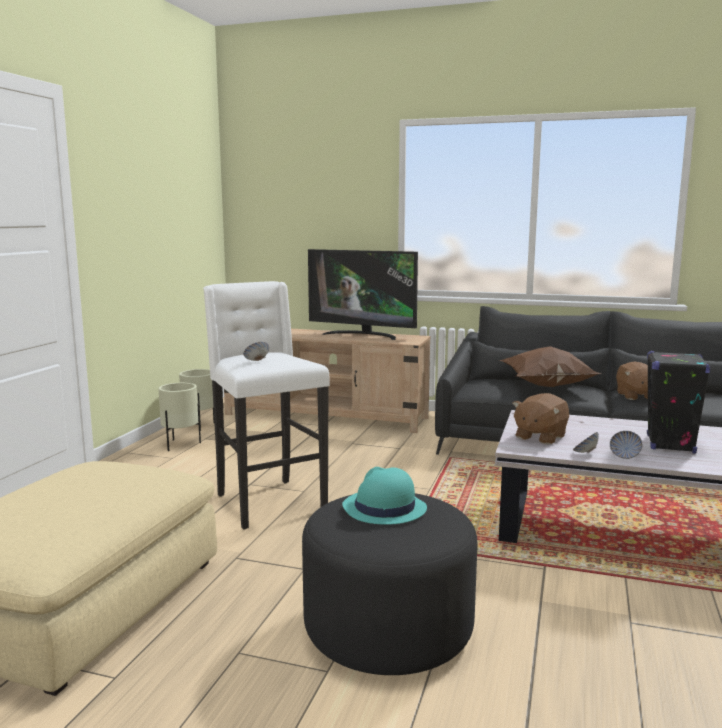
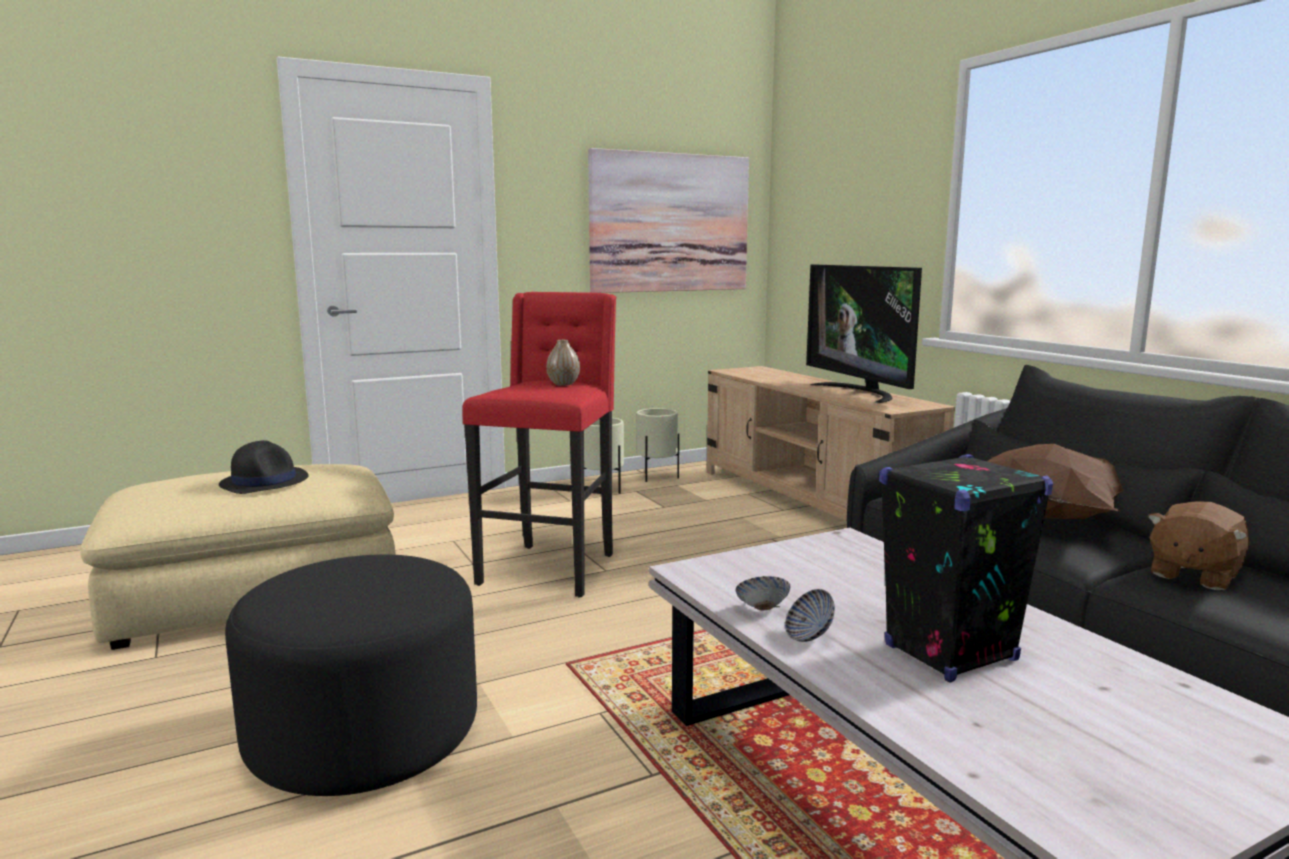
camera: 45 degrees right, 0 degrees up
(95, 489) = (265, 481): none -> black hat
(175, 217) = (670, 223): none -> picture
(257, 361) = (525, 387): bowl -> none
(267, 502) = (550, 569): white stool -> red stool
(271, 355) = (563, 384): none -> vase
(384, 508) = (372, 576): turquoise hat -> none
(539, 437) = (768, 569): brown plush toy -> none

